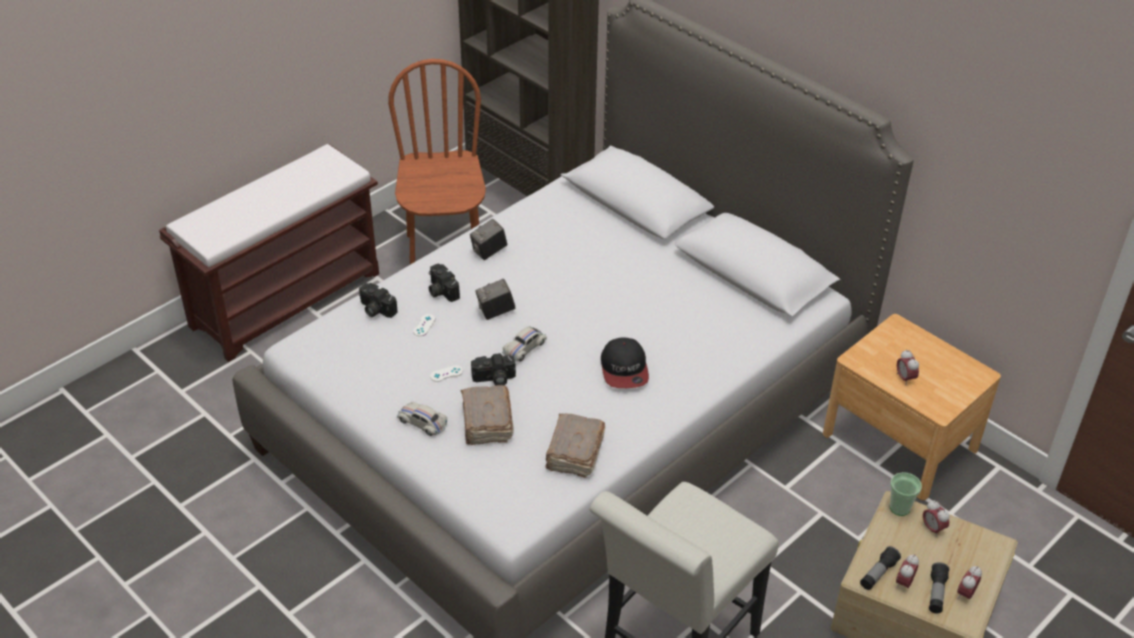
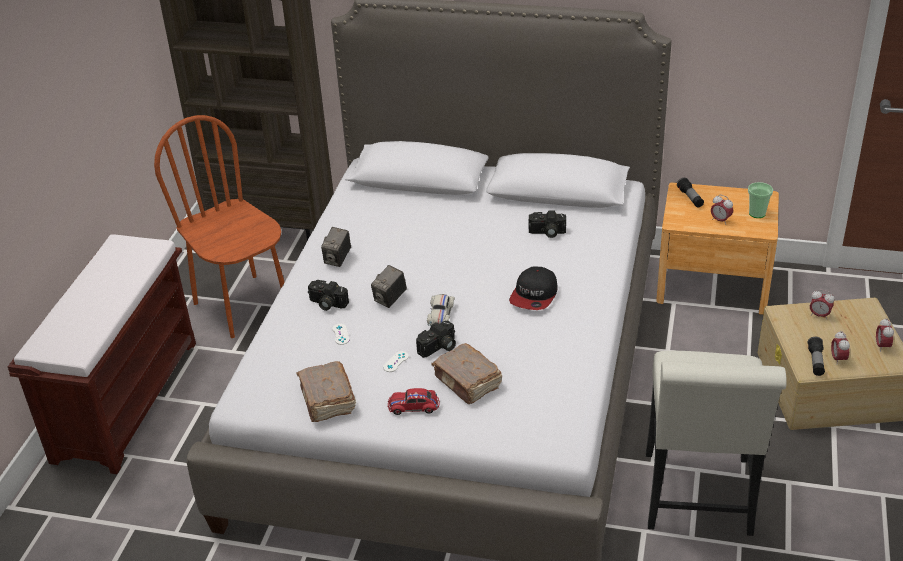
camera: 30 degrees left, 5 degrees down
(375, 309) = (284, 341): camera -> camera (547, 233)
(422, 422) = (413, 406): white toy car -> red toy car
(574, 454) = (559, 371): brown book -> brown book (327, 401)
(624, 369) = (534, 295): cap -> cap turned 60 degrees clockwise
(899, 508) = (785, 312): cup -> cup (757, 213)
(936, 593) = (864, 355): flashlight -> flashlight (690, 198)

